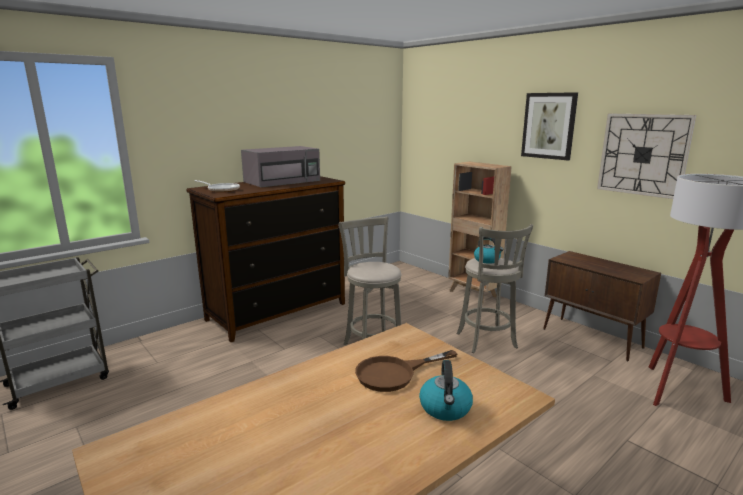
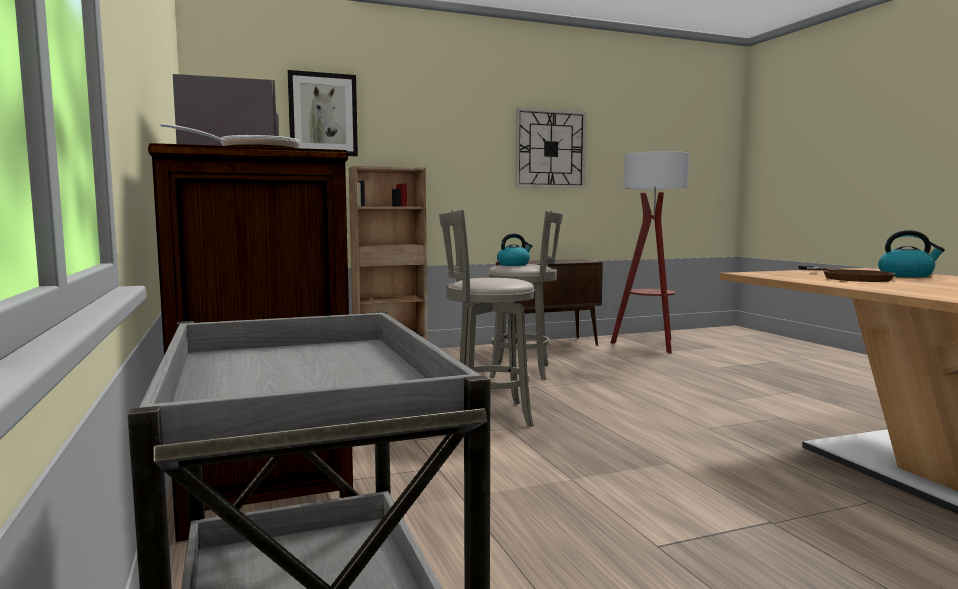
camera: 70 degrees left, 10 degrees down
(549, 126) = (454, 119): picture -> picture (323, 114)

